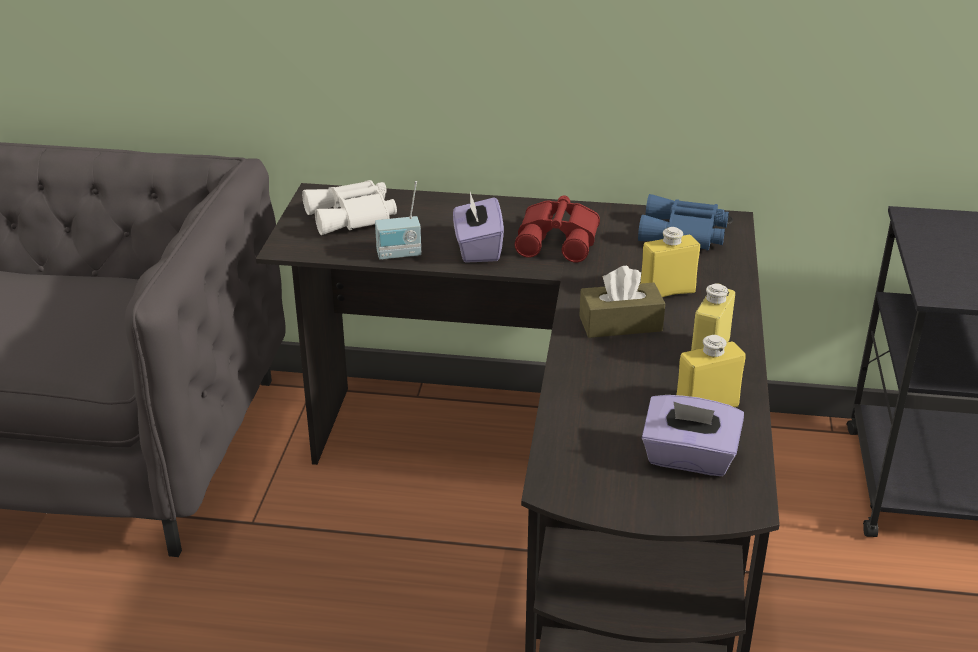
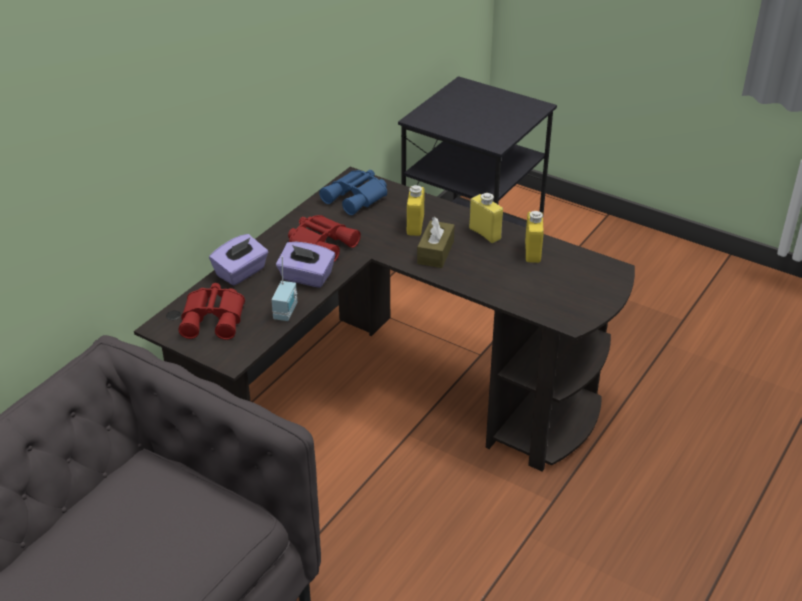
camera: 65 degrees left, 5 degrees up
(353, 217) = (215, 318): white binoculars -> red binoculars
(689, 458) = (572, 273): purple tissue box -> purple tissue box (241, 272)

